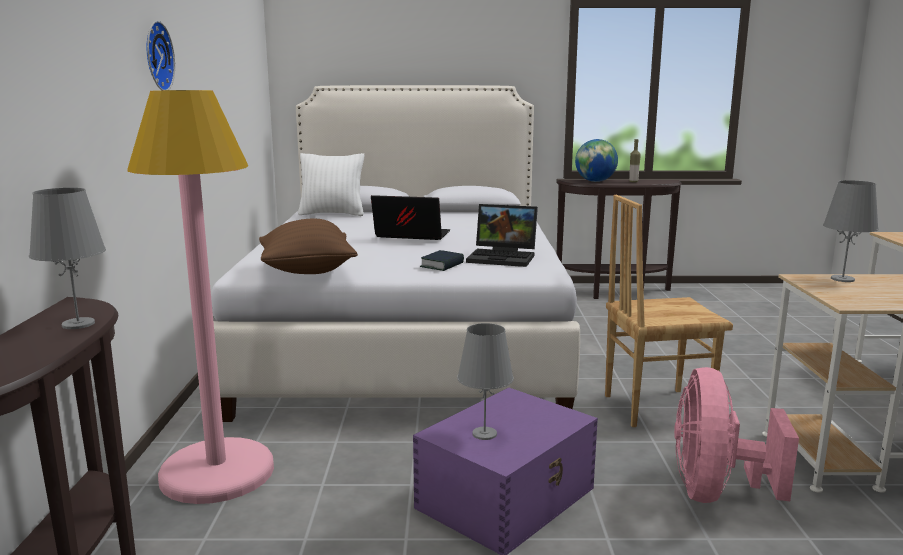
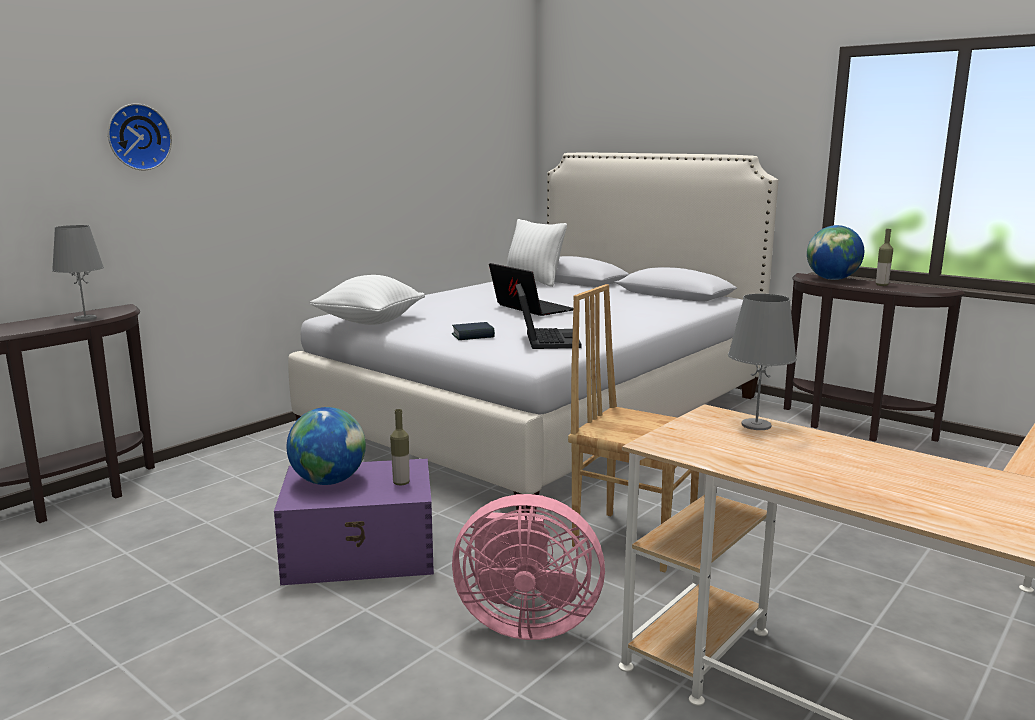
camera: 40 degrees right, 0 degrees up
(155, 56) = (297, 130): wall clock -> wall clock (137, 137)
(217, 472) = (240, 466): pink floor lamp -> none
(307, 271) = (369, 322): brown pillow -> white pillow
(485, 434) = (329, 481): grey table lamp -> globe
(504, 257) = (545, 340): laptop -> laptop turned 150 degrees counterclockwise
(542, 413) = (401, 483): none -> bottle
(715, 492) = (524, 622): pink fan -> pink fan turned 135 degrees counterclockwise

